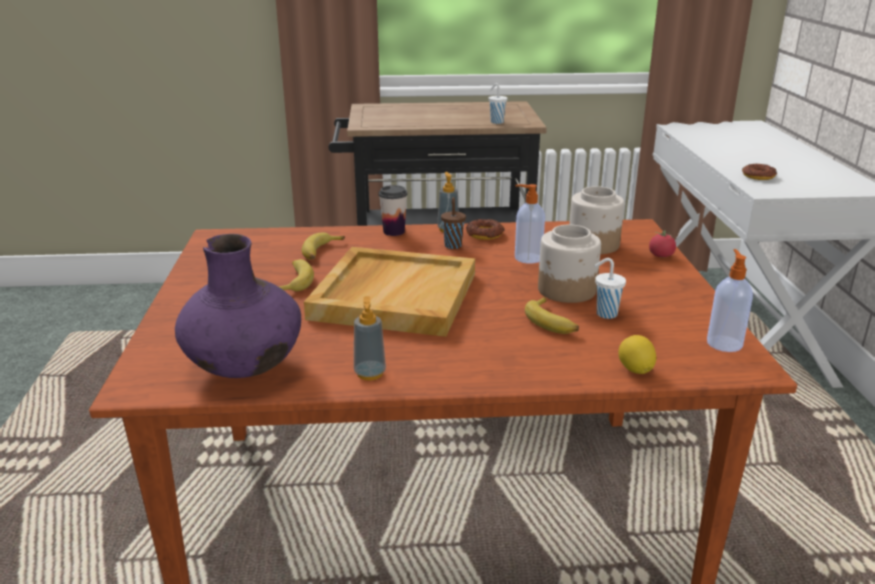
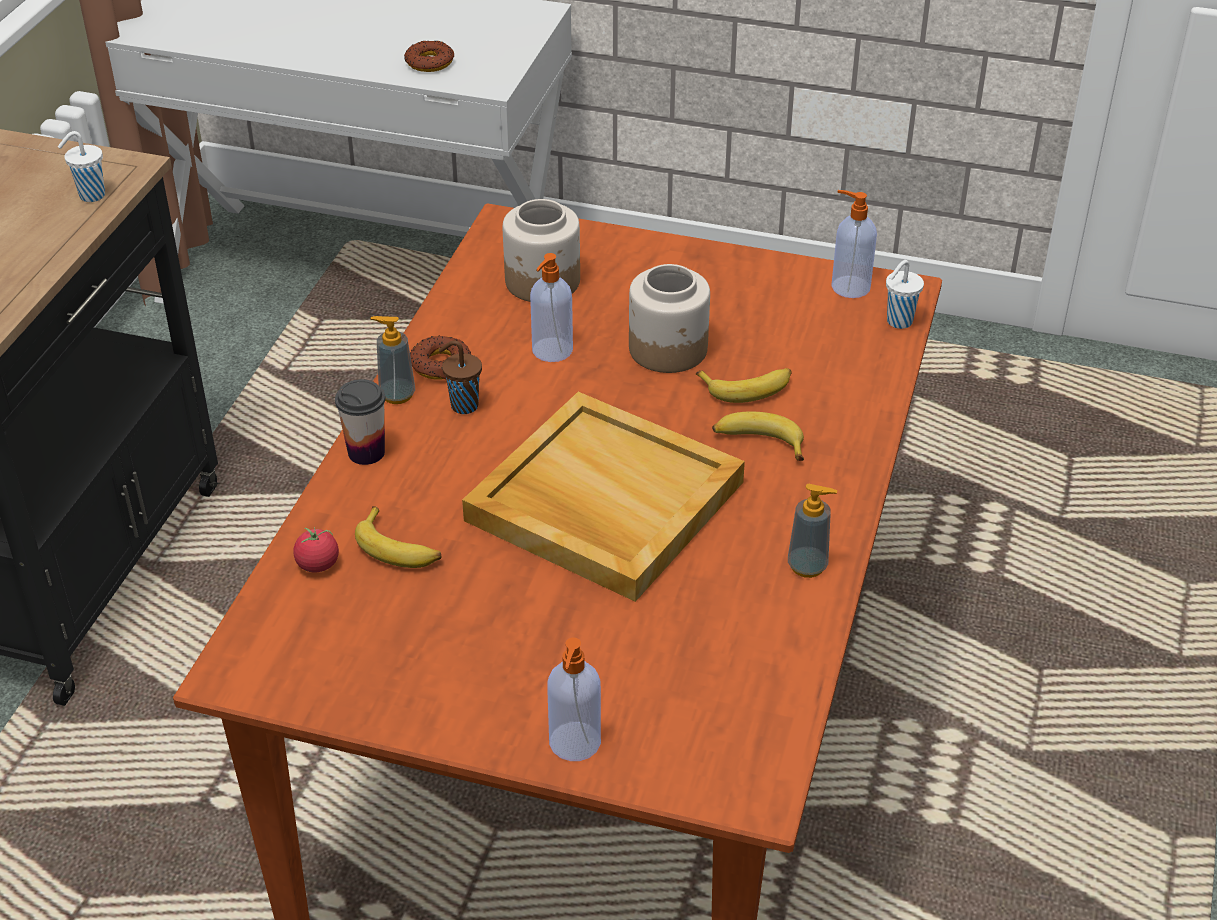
camera: 70 degrees left, 15 degrees up
(174, 322) = (574, 743): none -> soap dispenser
(245, 367) = (746, 677): purple vase -> none
(295, 281) = (497, 593): banana -> banana (758, 442)
(605, 314) = (745, 341): white cup -> white cup (898, 322)
(635, 370) = (879, 365): lemon -> none
(661, 256) = (612, 242): tomato -> tomato (318, 564)

